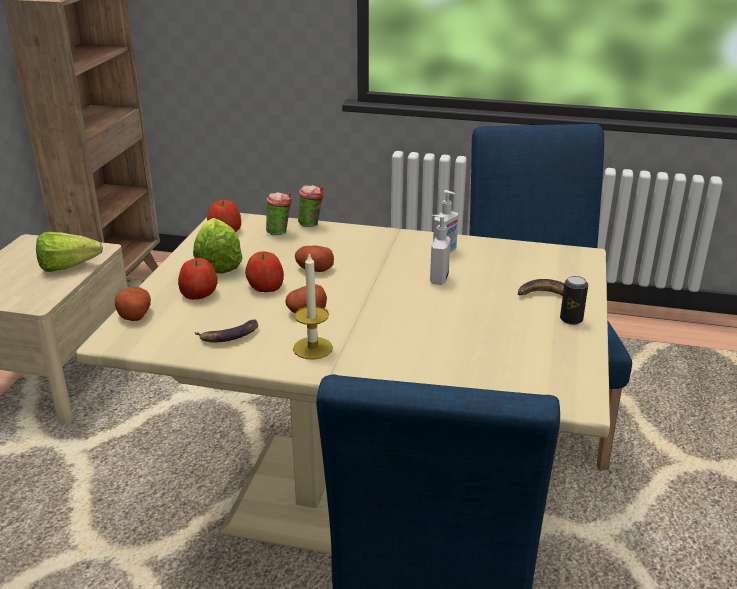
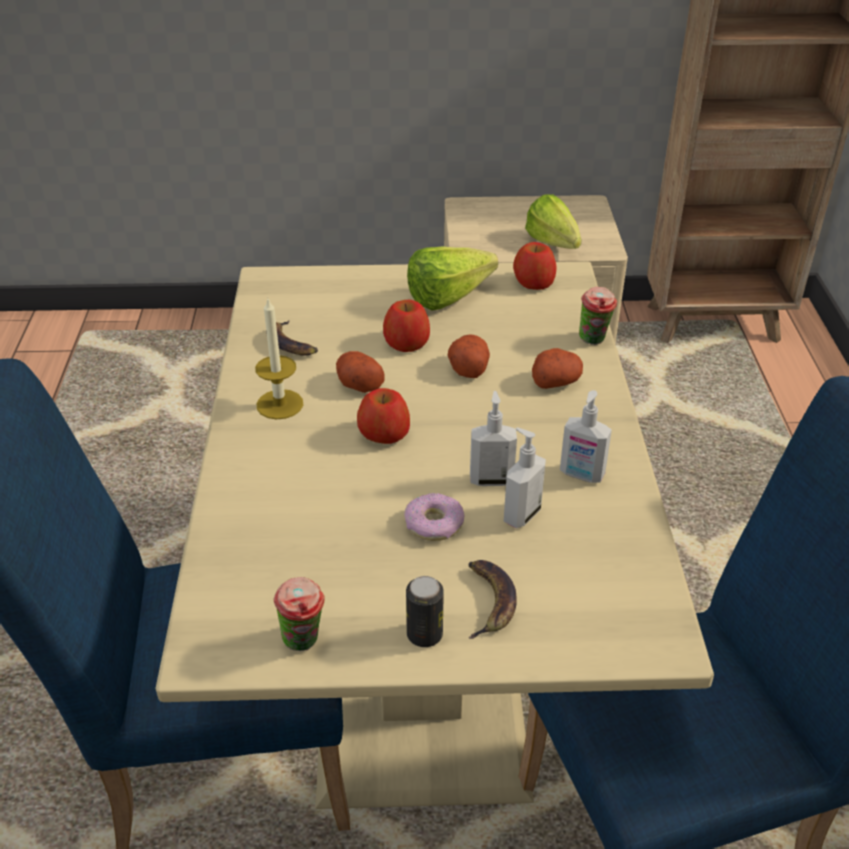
camera: 75 degrees right, 10 degrees up
(134, 314) = (316, 277): potato -> potato (556, 381)
(199, 294) = (371, 303): apple -> apple (384, 434)
(280, 232) = (555, 322): cup -> cup (304, 642)
(474, 275) = (521, 514): none -> soap dispenser
(475, 303) = (434, 524): none -> donut

